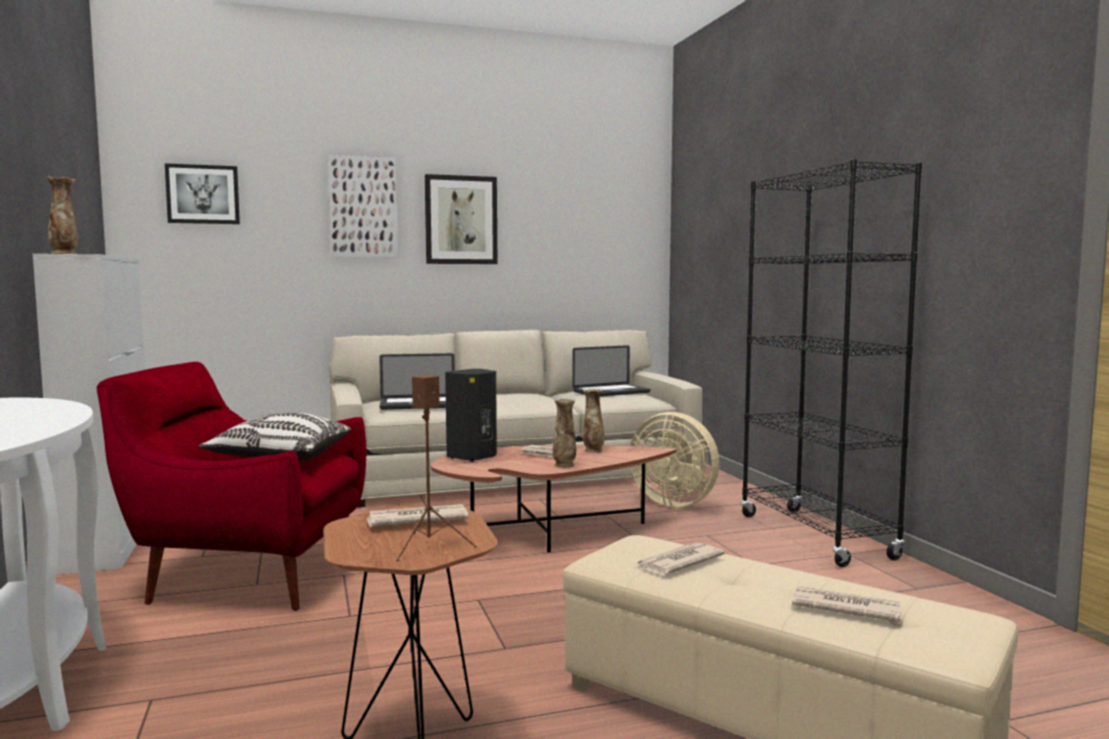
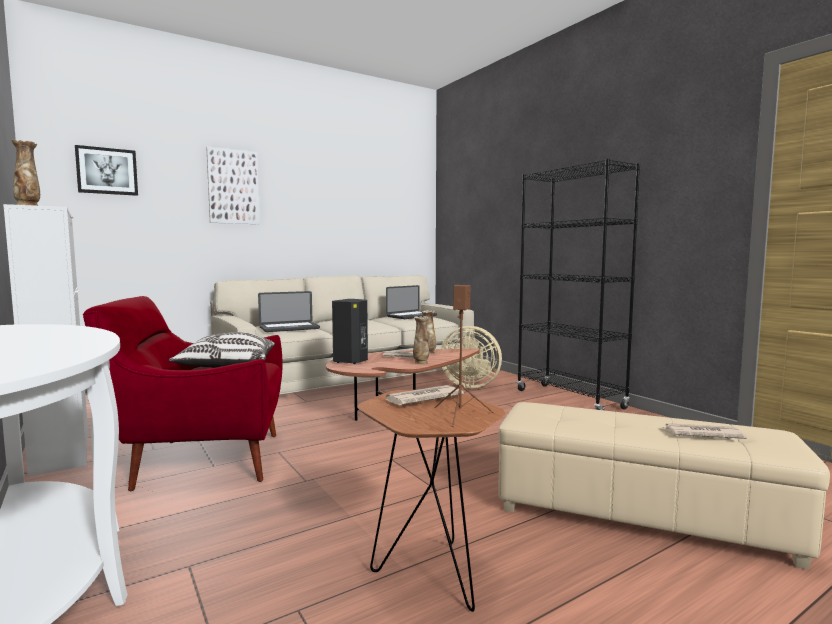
camera: 15 degrees left, 0 degrees up
(461, 220) = (303, 199): picture -> none
(678, 563) = (571, 416): newspaper -> none

